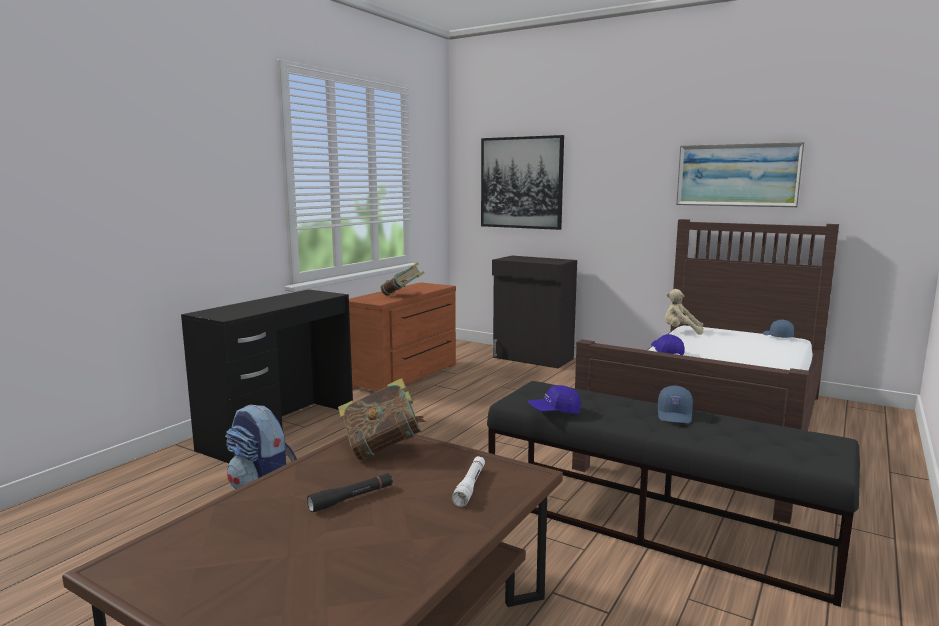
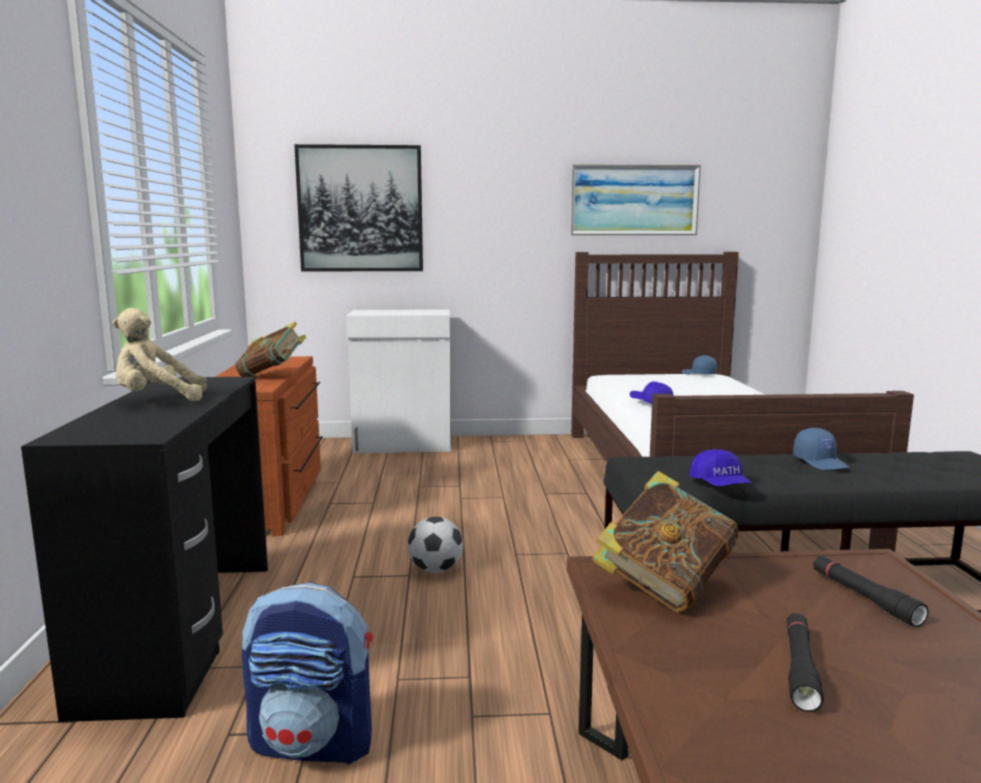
camera: 35 degrees left, 0 degrees up
(433, 435) = (436, 570): none -> football
(470, 486) = (864, 598): white flashlight -> black flashlight
(533, 358) = (404, 445): black cabinet -> white cabinet
(554, 411) = (720, 485): blue cap -> blue cap turned 60 degrees counterclockwise
(681, 331) = (613, 381): beige plush toy -> beige plush toy (157, 400)

